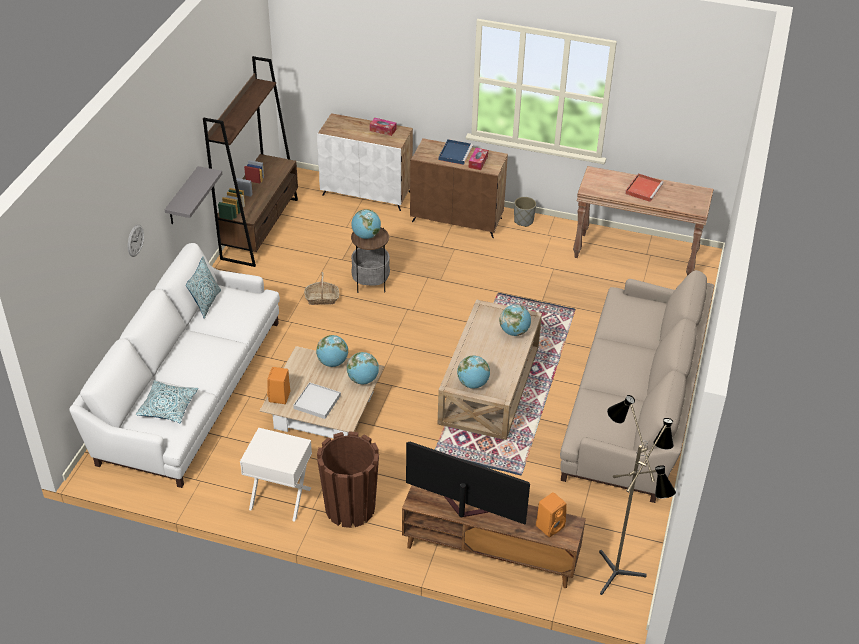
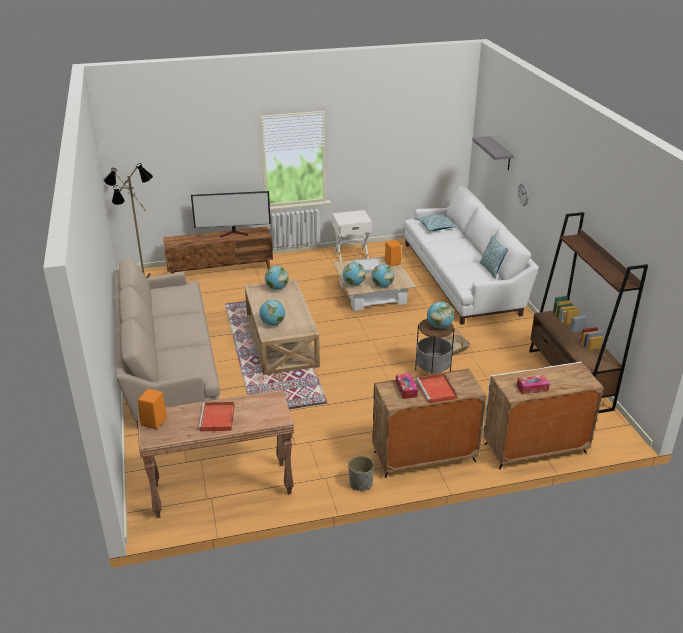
camera: 150 degrees right, 10 degrees down
(182, 197) = (556, 239): grey shelf -> grey shelf (500, 153)
(350, 508) = (311, 264): brown planter -> none
(455, 153) = (437, 390): blue tray -> red tray
(550, 525) = (182, 241): orange speaker -> orange speaker (154, 422)

